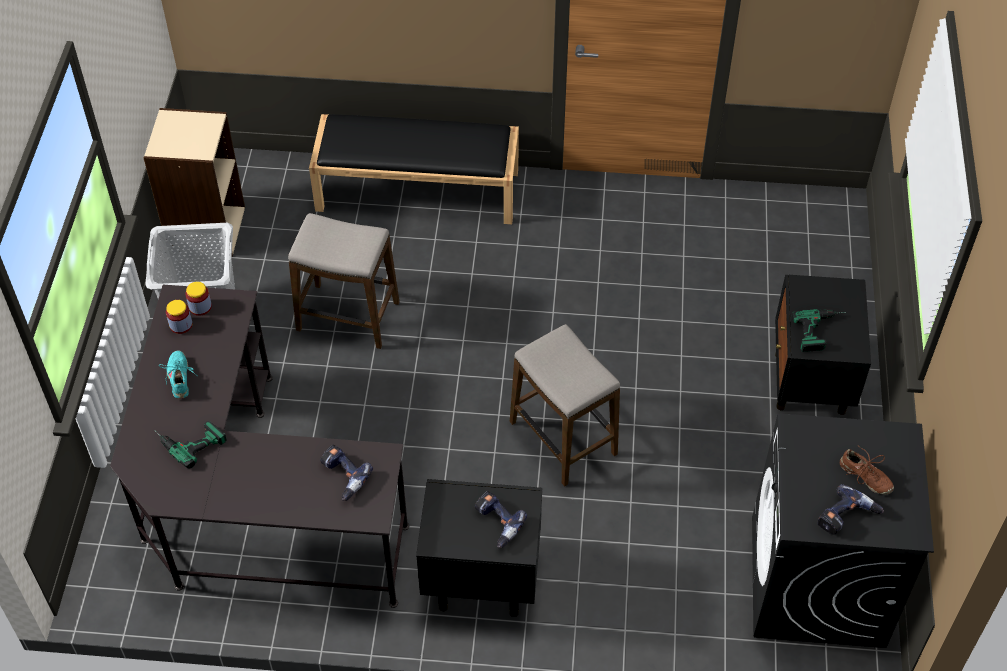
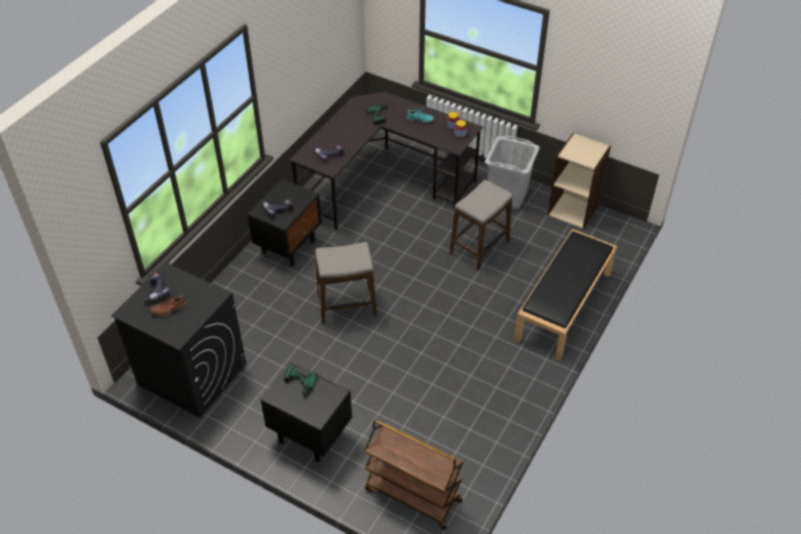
camera: 115 degrees right, 5 degrees down
(814, 247) = (412, 495): none -> brown cart

